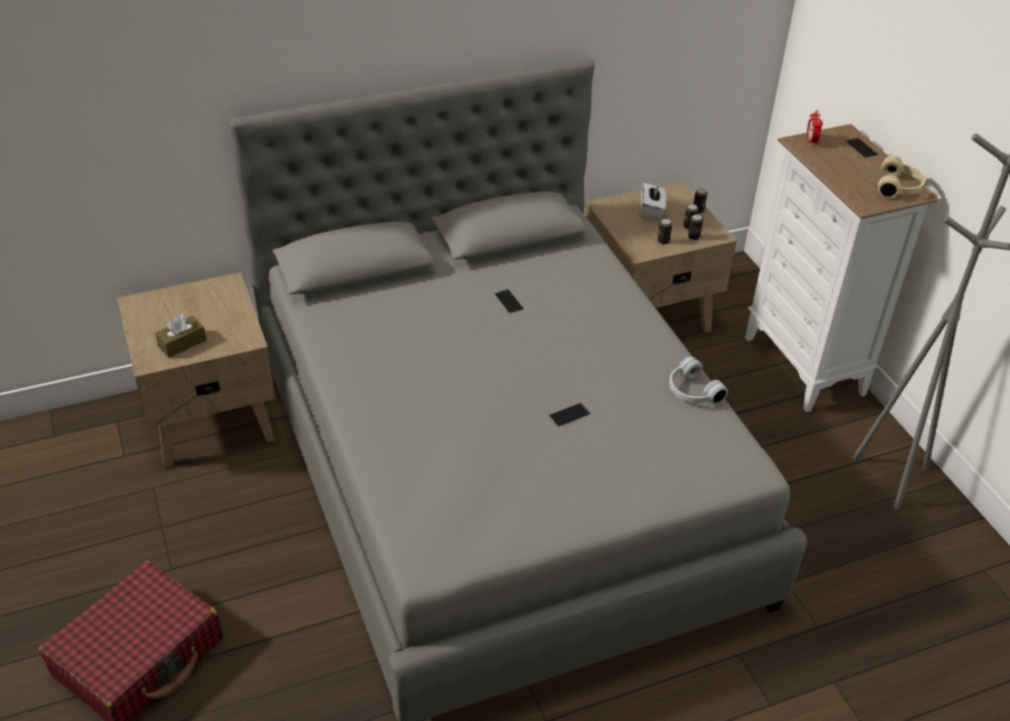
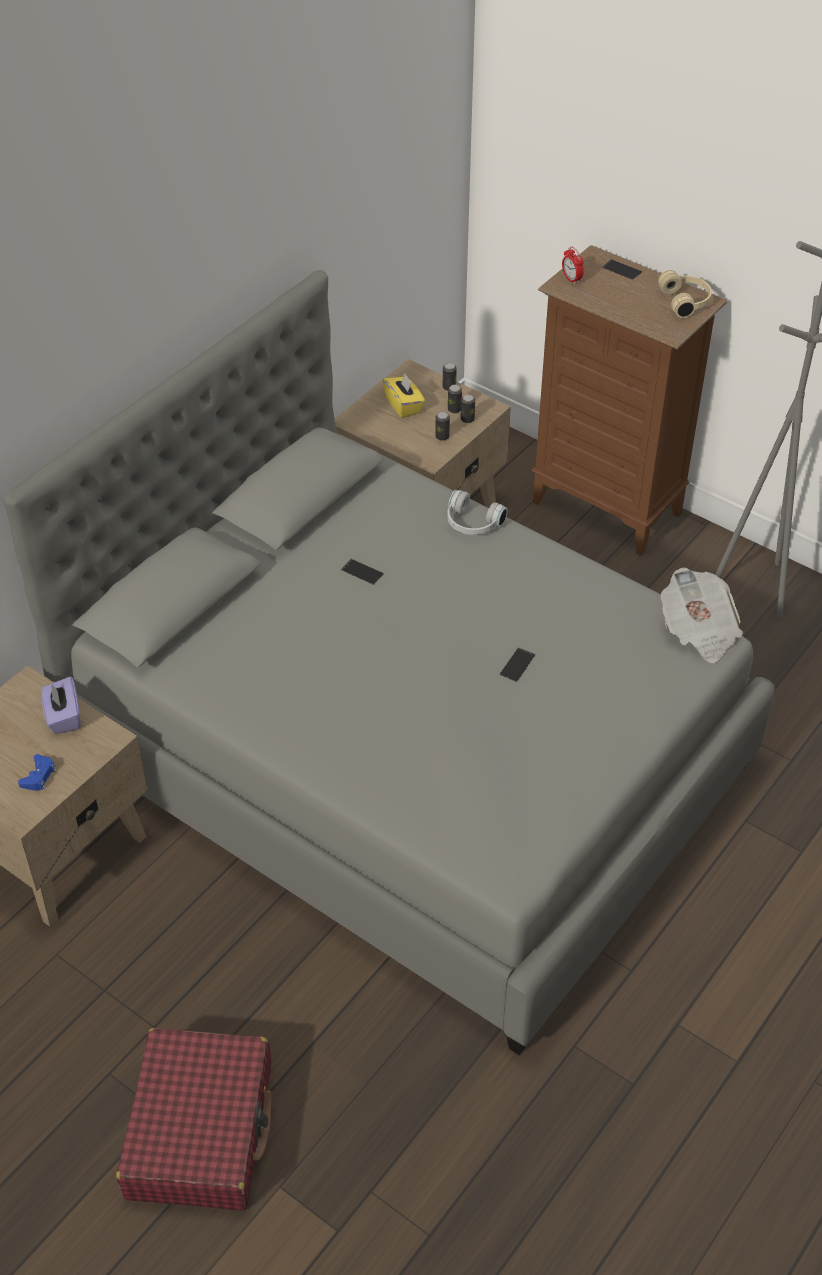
camera: 30 degrees left, 5 degrees up
(182, 343) = (39, 776): brown tissue box -> blue game controller
(232, 313) = (63, 717): none -> purple tissue box
(651, 210) = (404, 406): white tissue box -> yellow tissue box
(691, 392) = (606, 589): white headphones -> white headphones (472, 524)
(745, 456) = (699, 631): none -> newspaper
(803, 368) = (607, 511): white dresser -> brown dresser

